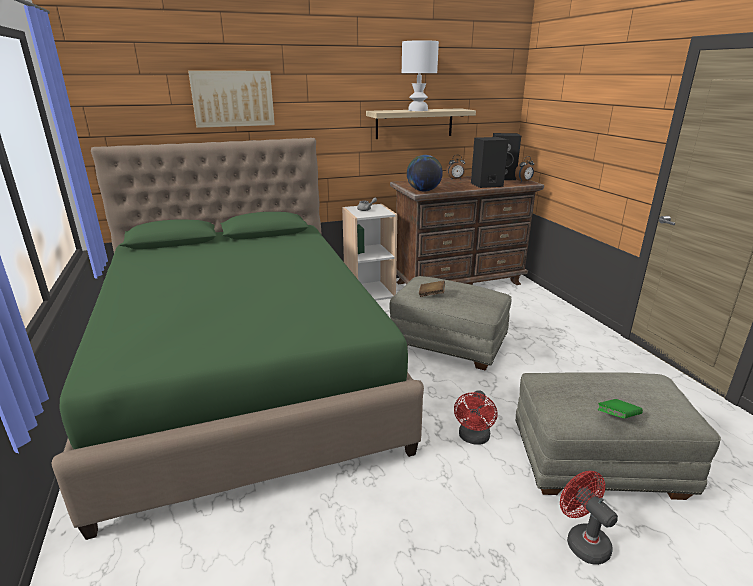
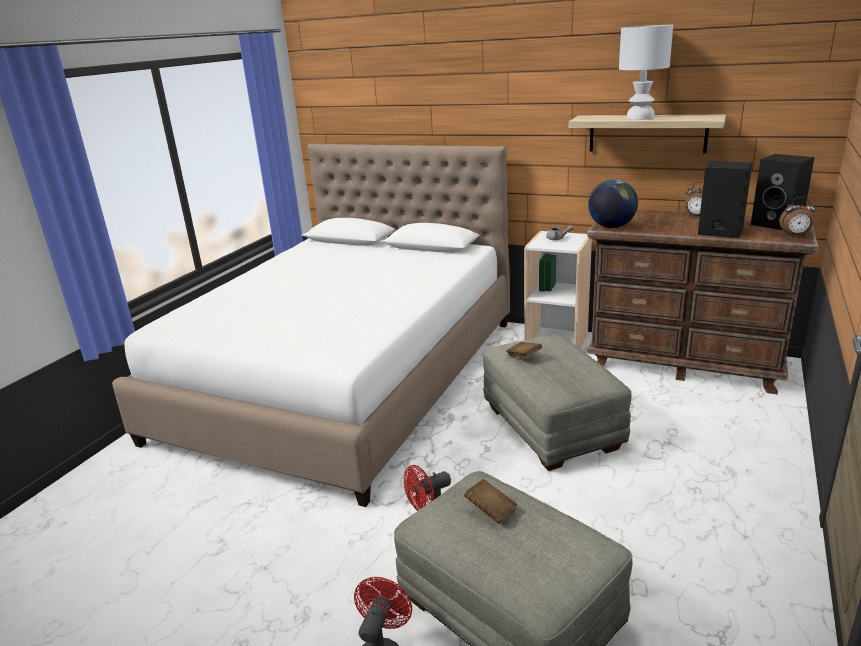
camera: 45 degrees right, 0 degrees up
(233, 98) = (429, 100): picture -> none
(245, 370) = (347, 377): green bed -> white bed
(587, 388) = (491, 511): none -> brown book
(617, 417) = (467, 549): green book -> none

